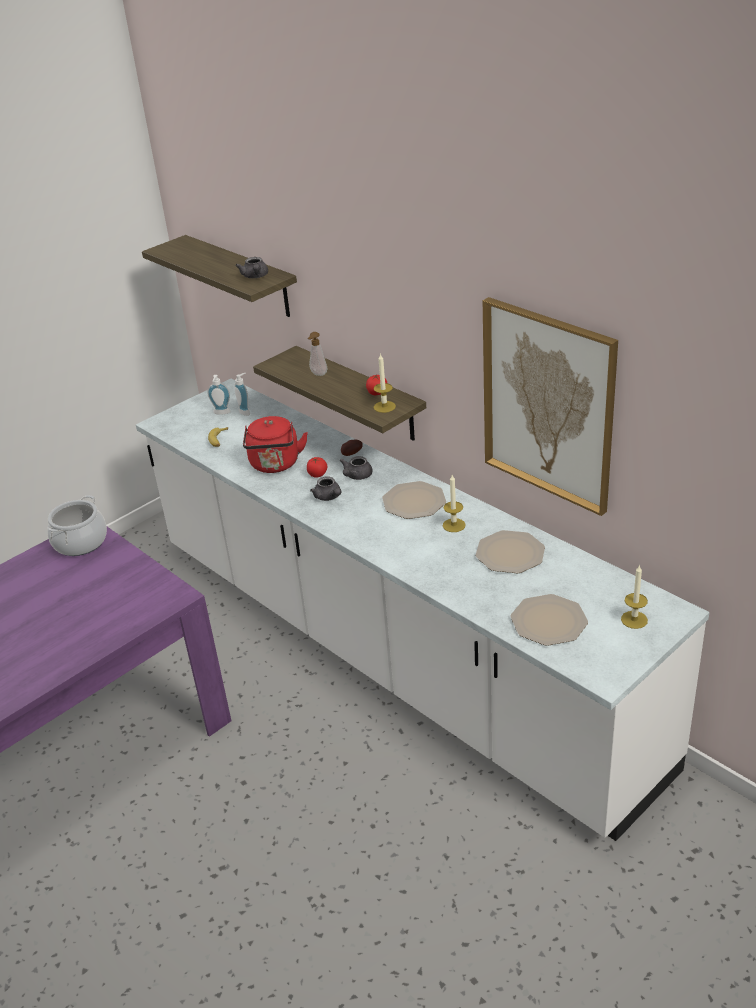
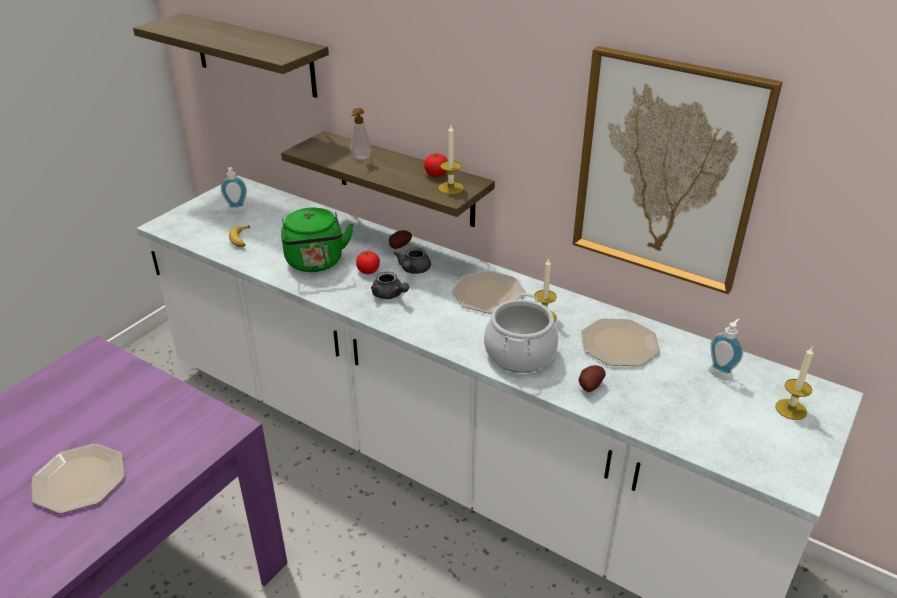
camera: 15 degrees left, 0 degrees up
(81, 542) = (87, 369): cooking pot -> cooking pot (520, 354)
(246, 411) = (265, 208): soap dispenser -> soap dispenser (721, 372)
(255, 276) = (280, 48): grey teapot -> none
(275, 465) = (315, 263): red kettle -> green kettle
(467, 586) = (589, 386): none -> potato
(549, 621) = (700, 420): plate -> plate (80, 479)

